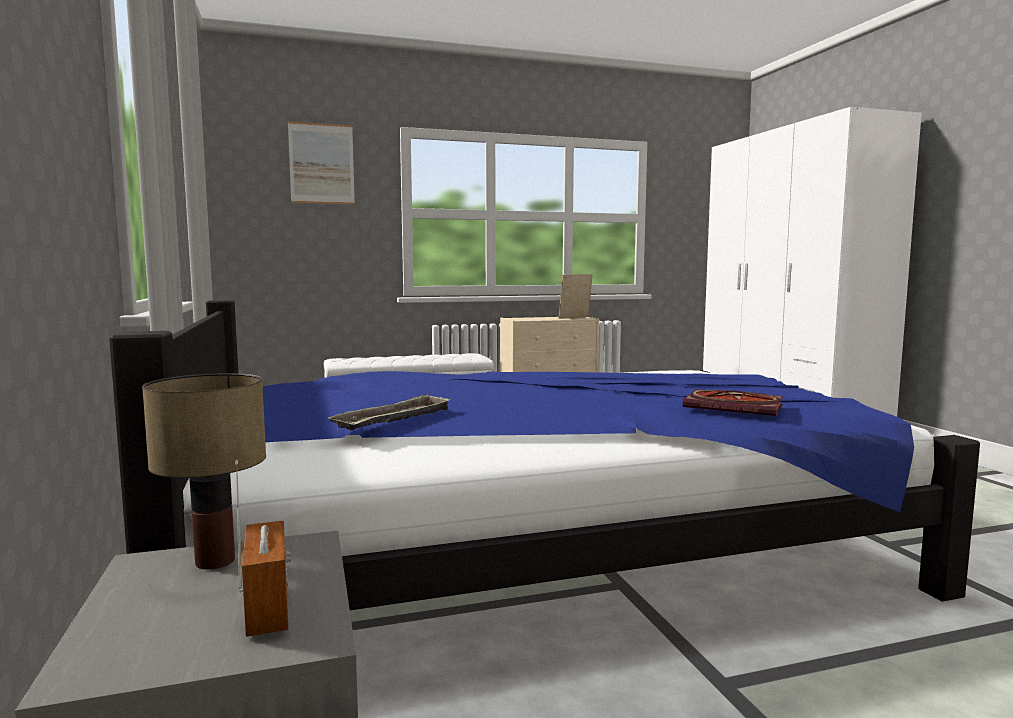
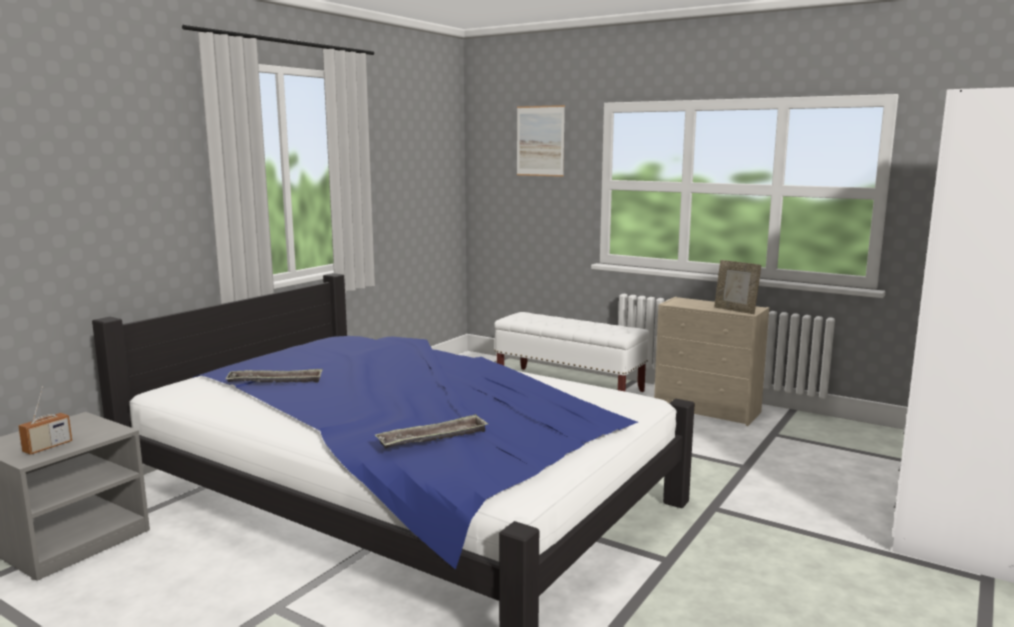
camera: 50 degrees right, 5 degrees up
(213, 562) = (87, 425): table lamp -> none
(575, 318) = (735, 310): picture frame -> picture frame turned 150 degrees counterclockwise
(736, 407) = (433, 438): book -> tray

